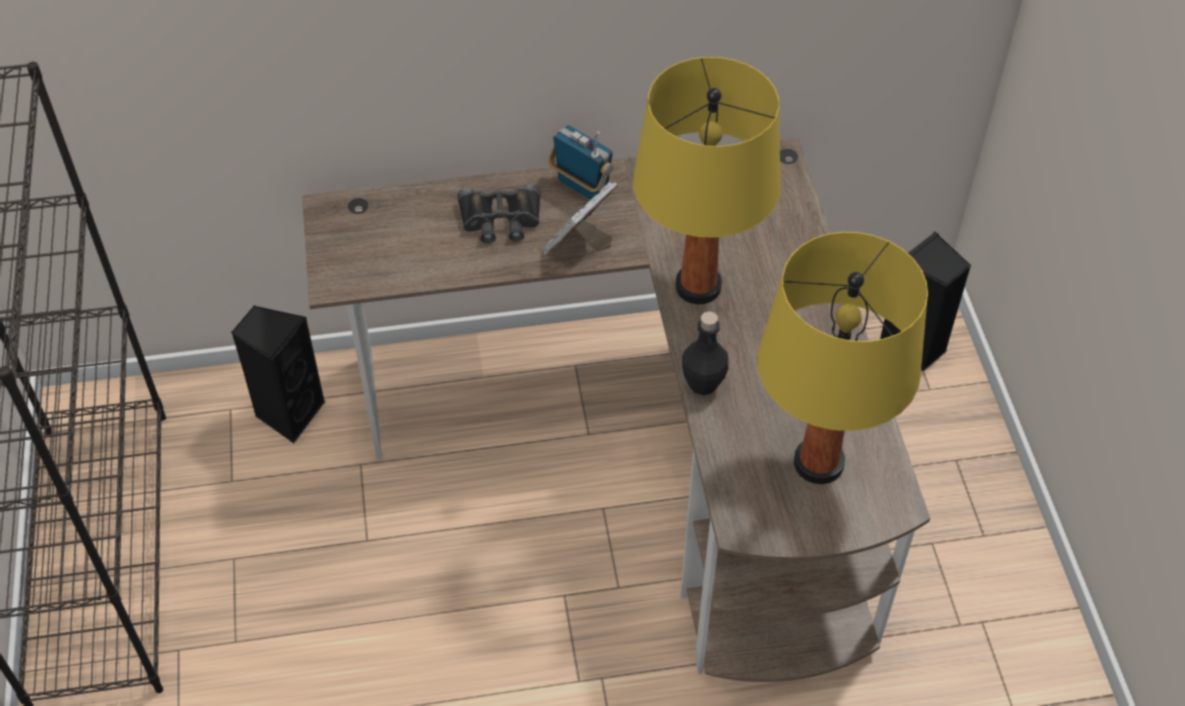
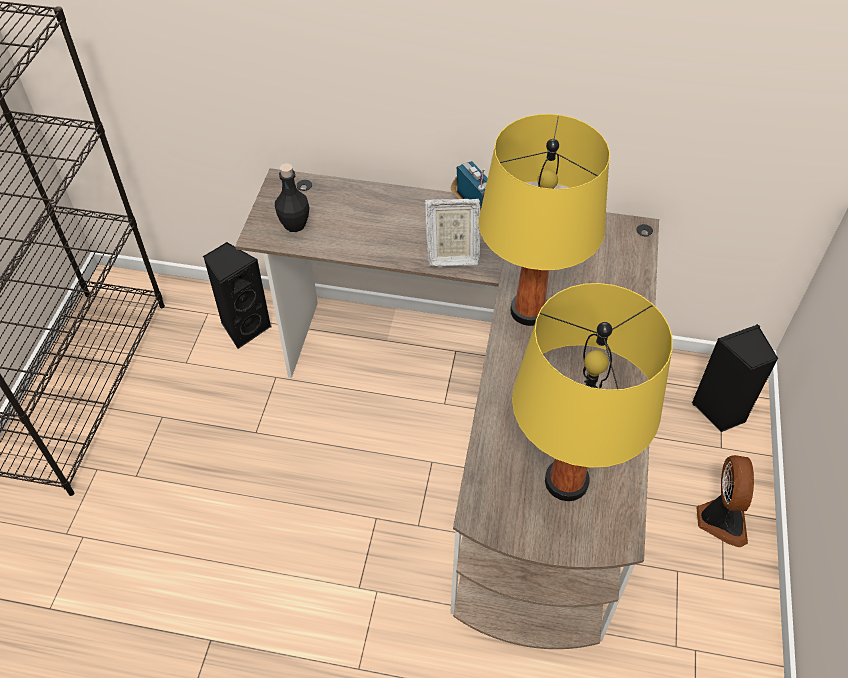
camera: 20 degrees right, 0 degrees up
(500, 219) = (401, 221): black binoculars -> none
(579, 245) = (451, 255): picture frame -> picture frame turned 150 degrees counterclockwise
(703, 383) = (499, 388): black bottle -> black bottle (294, 225)
(957, 471) = (720, 519): none -> fan

